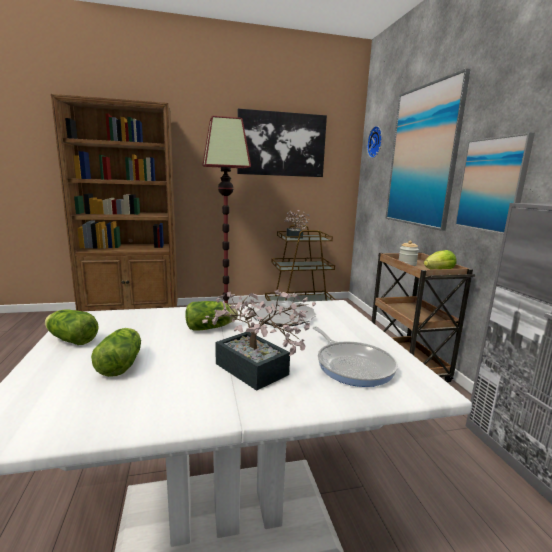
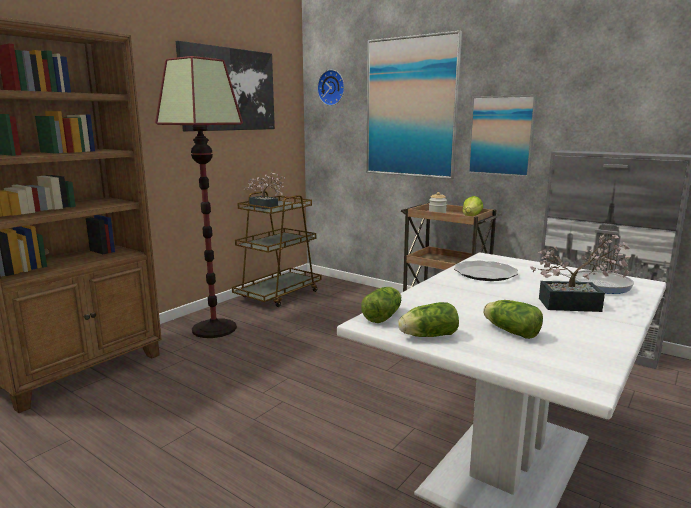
camera: 40 degrees left, 0 degrees up
(212, 327) = (476, 294): lettuce -> lettuce (384, 316)

